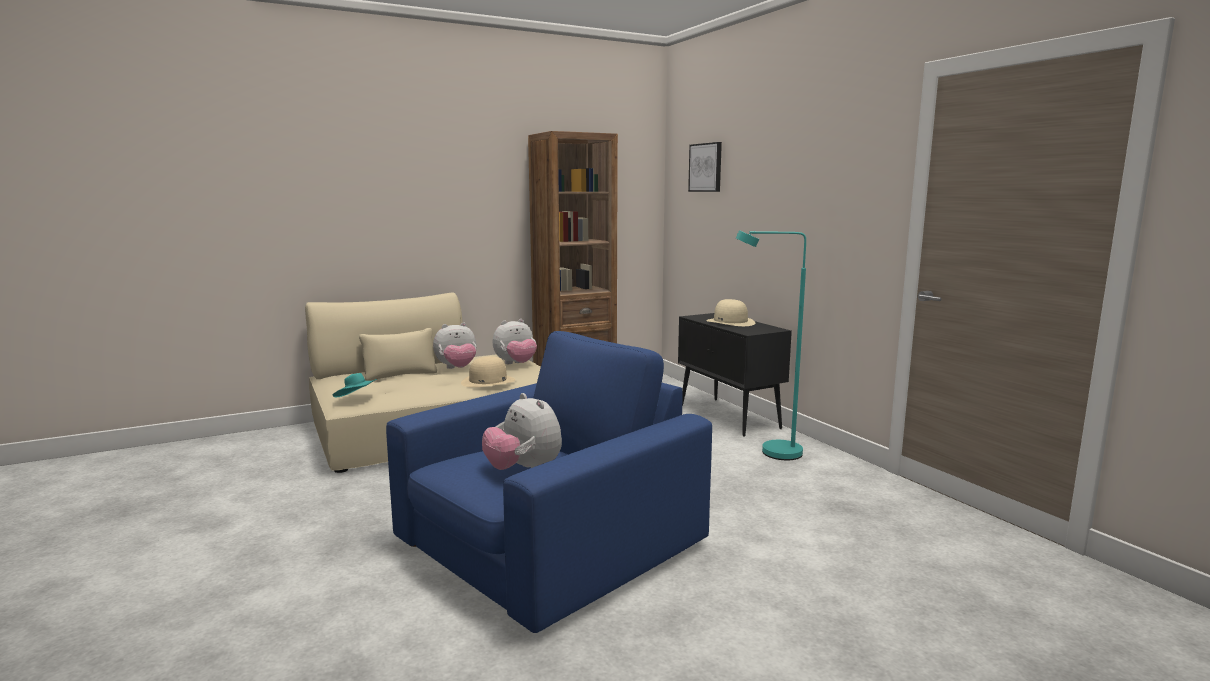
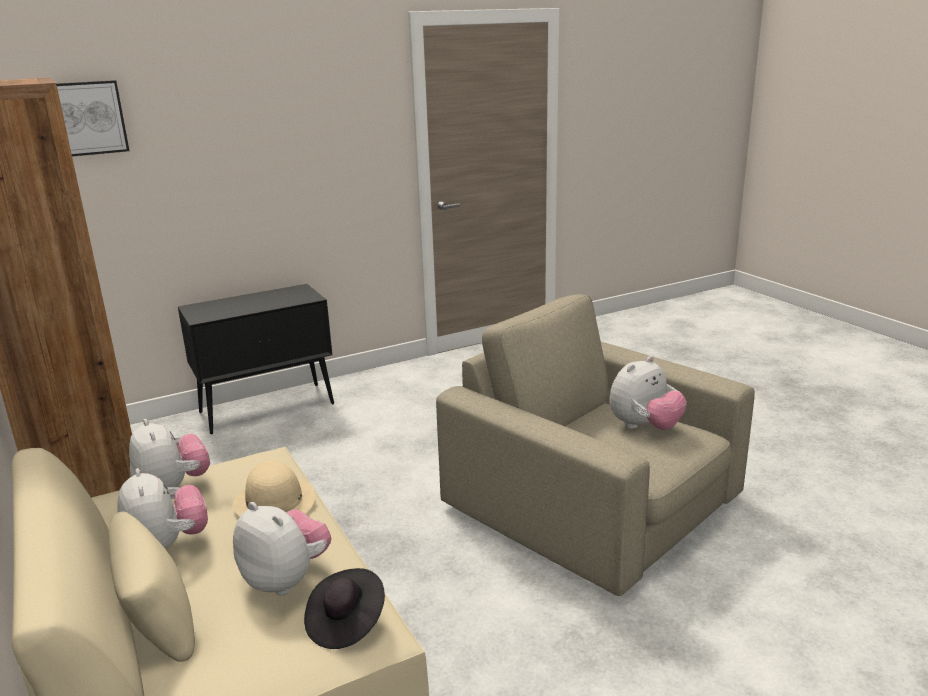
camera: 90 degrees left, 10 degrees up
(356, 398) = (346, 623): turquoise hat -> black hat
(408, 389) = (286, 579): none -> plush toy
(549, 545) = (595, 503): blue armchair -> beige armchair
(730, 322) = (248, 303): beige hat -> none
(770, 452) = (381, 394): turquoise floor lamp -> none

